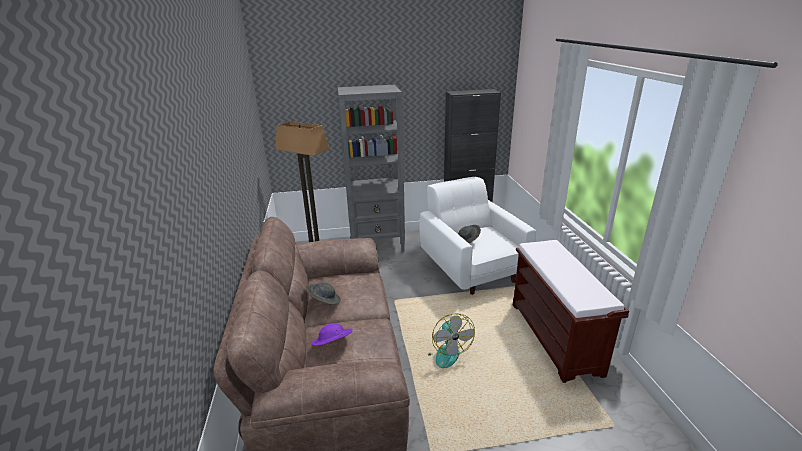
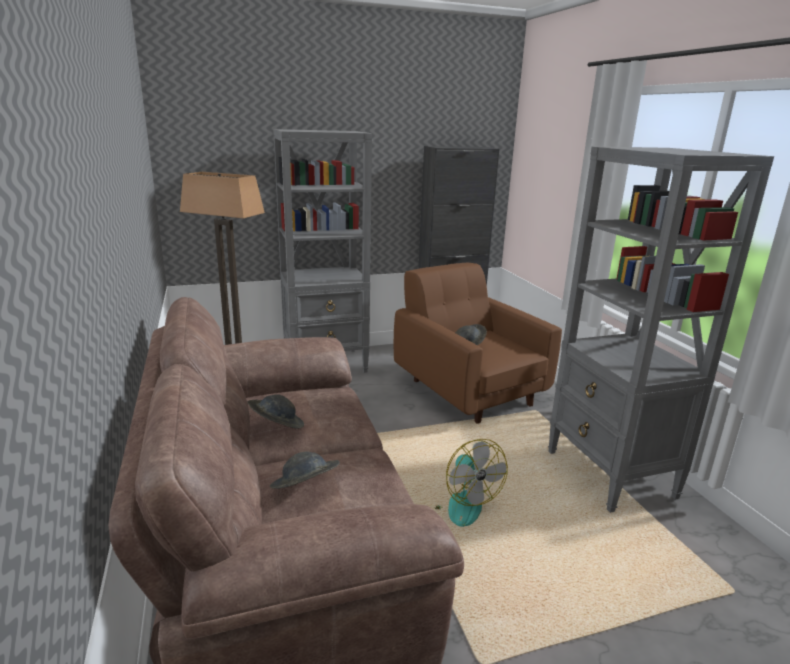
camera: 10 degrees left, 5 degrees down
(332, 345) = (305, 489): purple hat -> grey hat
(471, 268) = (468, 390): white armchair -> brown armchair
(555, 338) = (610, 475): brown bench -> grey bookcase

